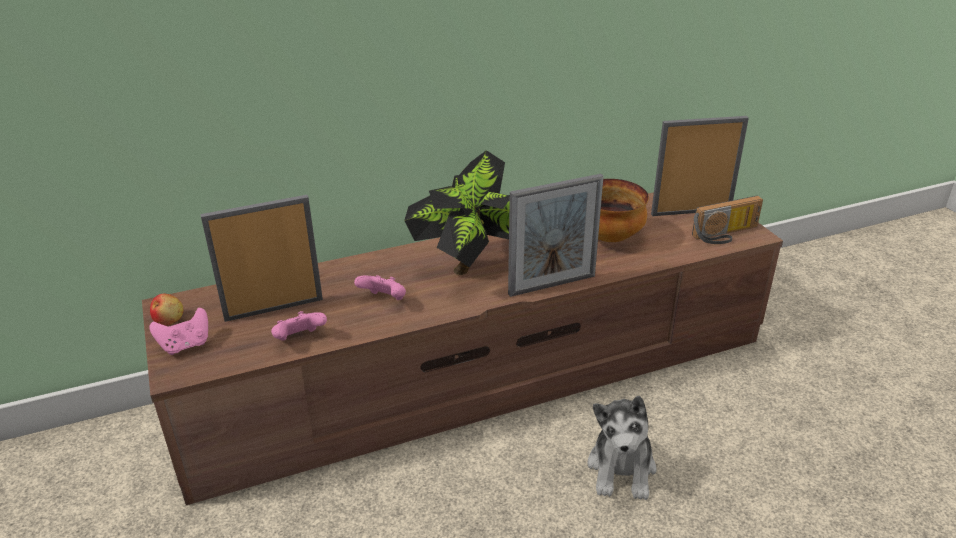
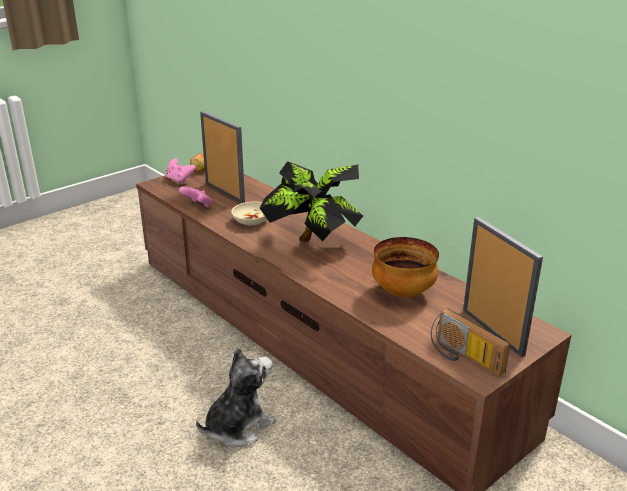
camera: 70 degrees right, 5 degrees down
(384, 300) = (252, 221): pink game controller -> beige bowl
(552, 285) = (308, 276): picture frame -> none
(622, 469) = (238, 427): plush toy -> plush toy turned 150 degrees clockwise

